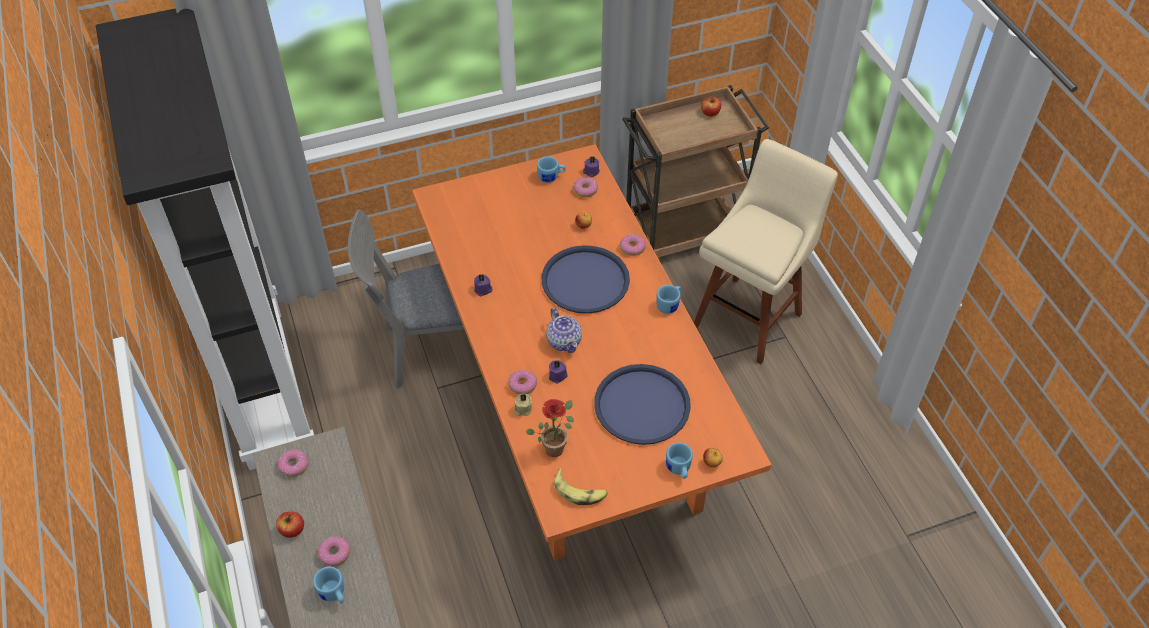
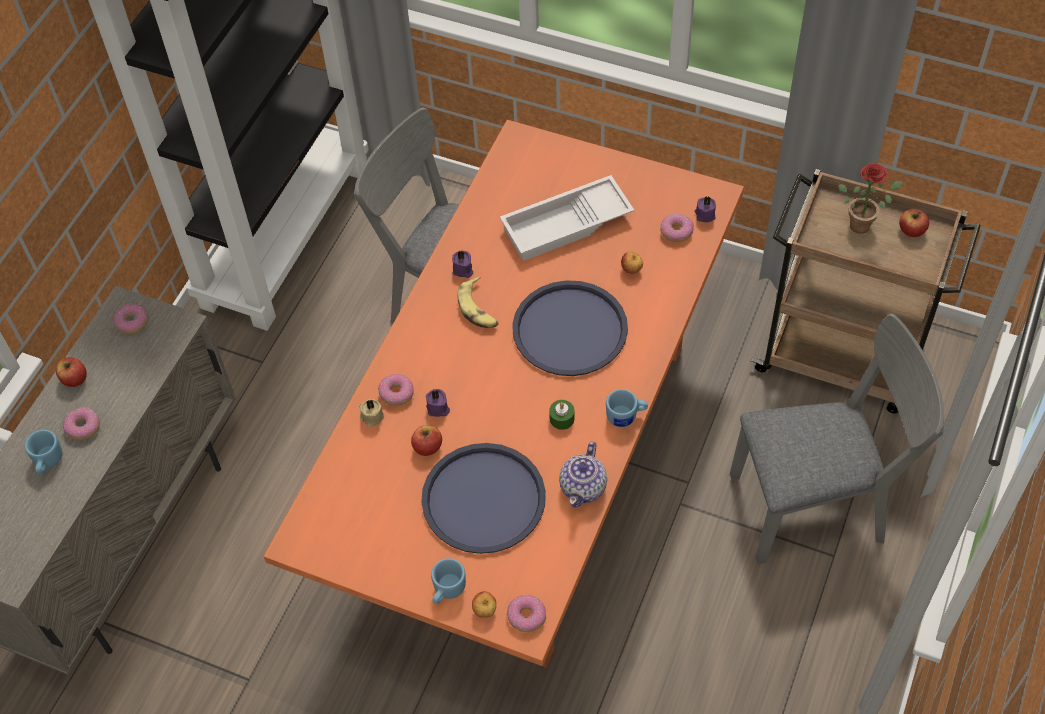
camera: 45 degrees right, 5 degrees up
(518, 226) = (566, 226): none -> white tray
(551, 177) = (656, 194): blue mug -> none
(555, 446) = (362, 475): potted plant -> potted plant (863, 223)
(564, 341) = (482, 378): teapot -> teapot (583, 487)
(576, 401) = (427, 447): none -> apple
(580, 491) = (336, 537): banana -> banana (479, 309)
(632, 248) = (655, 328): donut -> donut (526, 616)
(636, 331) = (562, 419): none -> green candle
(750, 316) = (818, 504): beige stool -> grey chair

